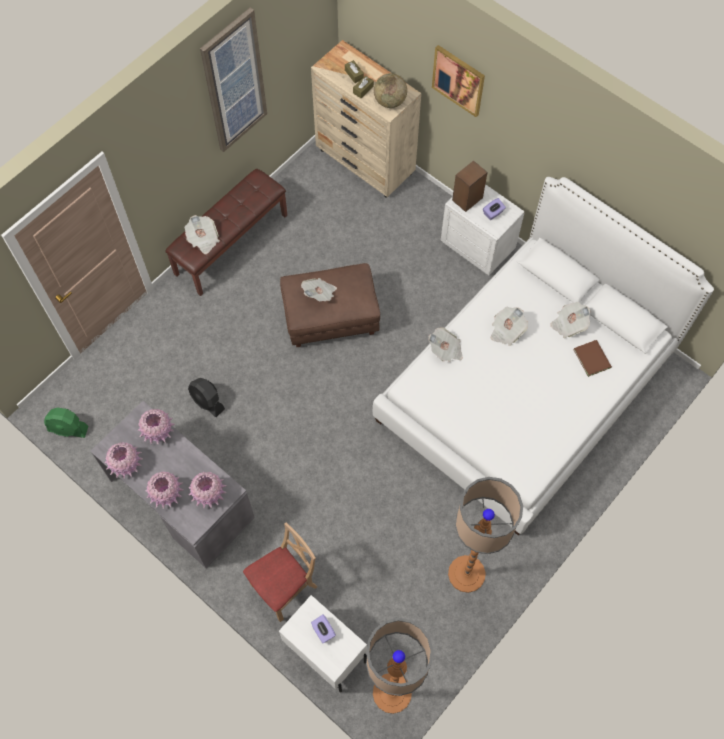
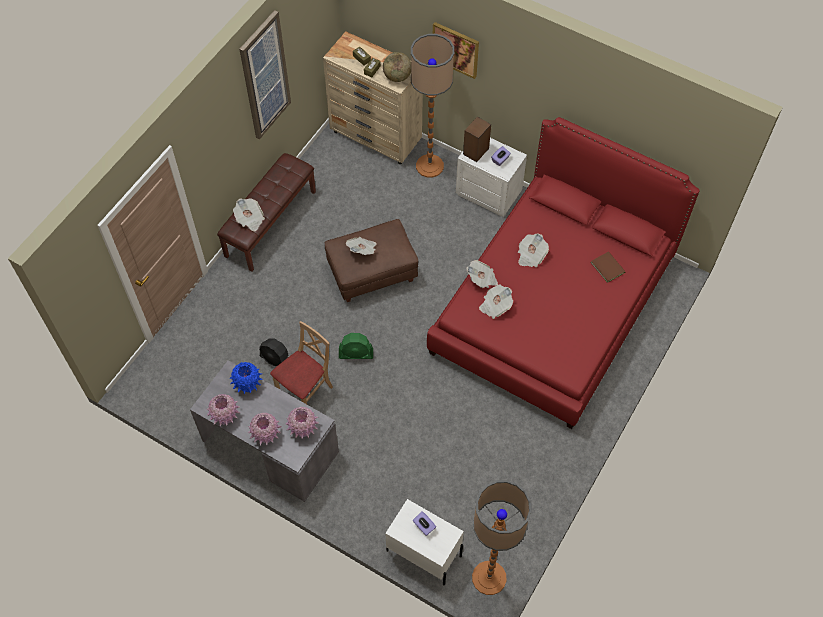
camera: 10 degrees left, 5 degrees down
(68, 429) = (155, 403): green fan -> green fan (356, 354)
(158, 433) = (247, 384): pink vase -> blue vase
(284, 587) = (377, 506): beige chair -> beige chair (305, 391)
(466, 574) = (533, 468): floor lamp -> floor lamp (429, 166)
(524, 387) = (552, 305): white bed -> red bed
(568, 324) = (582, 242): newspaper -> newspaper (495, 306)

